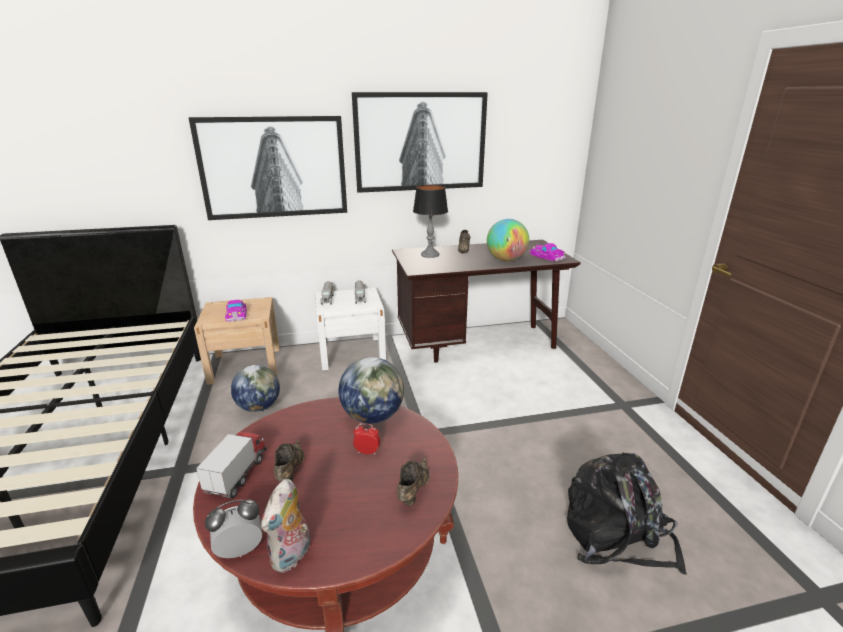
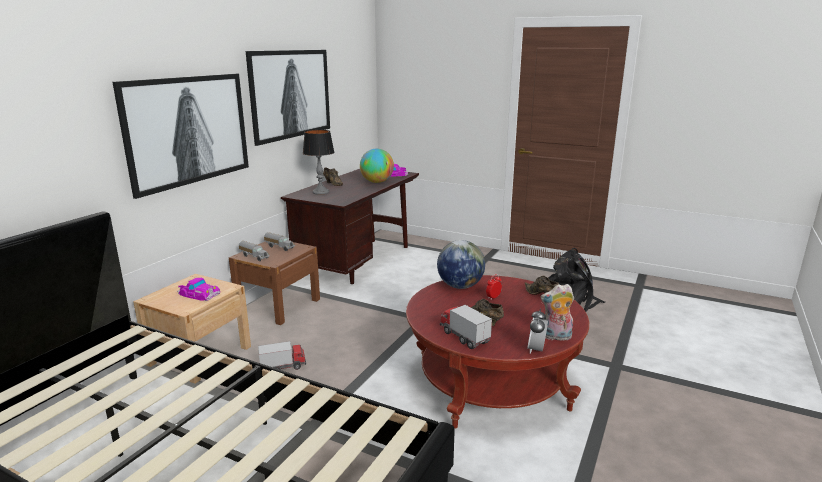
camera: 50 degrees left, 5 degrees down
(259, 407) = (283, 367): globe -> toy truck
(292, 556) = (556, 337): plush toy -> plush toy turned 120 degrees clockwise
(352, 352) = (278, 305): white nightstand -> brown nightstand

